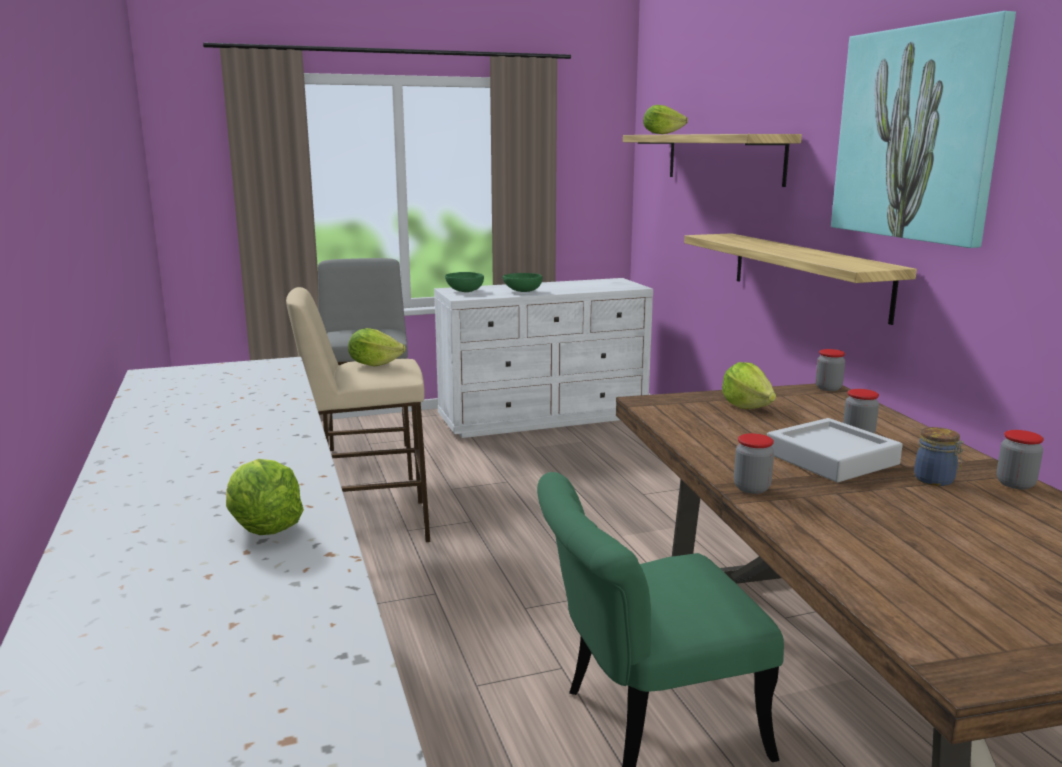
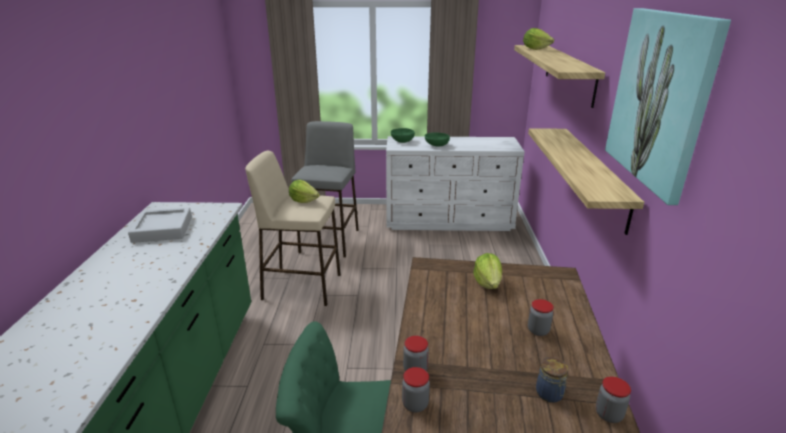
camera: 20 degrees right, 10 degrees up
(263, 529) = (77, 364): lettuce -> none
(828, 388) = (563, 274): jar -> jar (415, 404)
(831, 458) = (496, 352): grey tray -> grey tray (162, 229)

